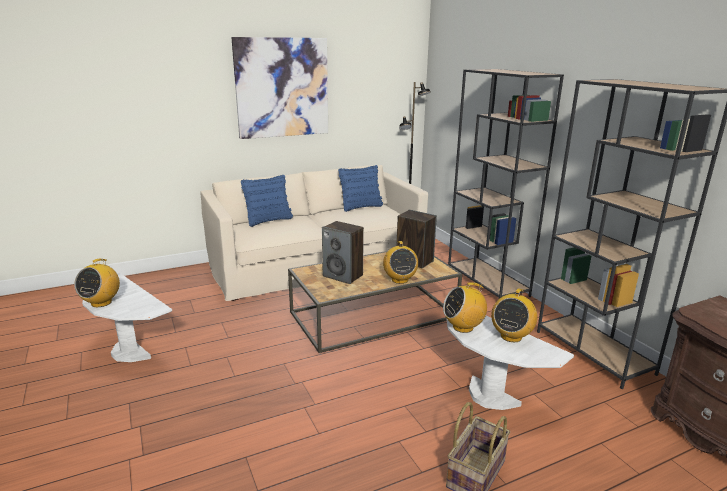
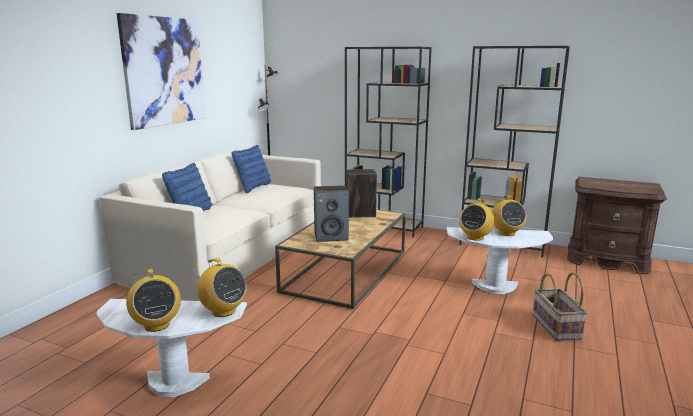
camera: 40 degrees left, 5 degrees down
(399, 280) = (376, 227): radio -> radio (223, 311)

